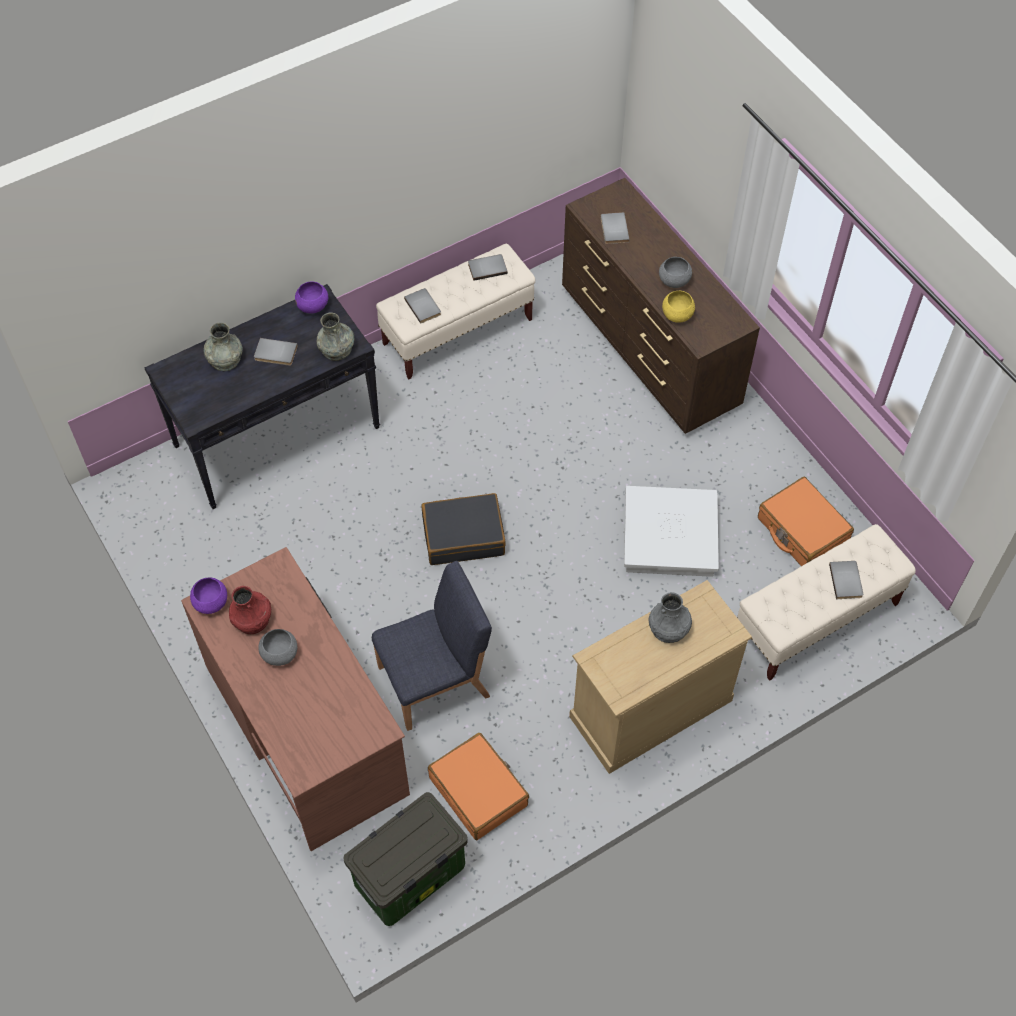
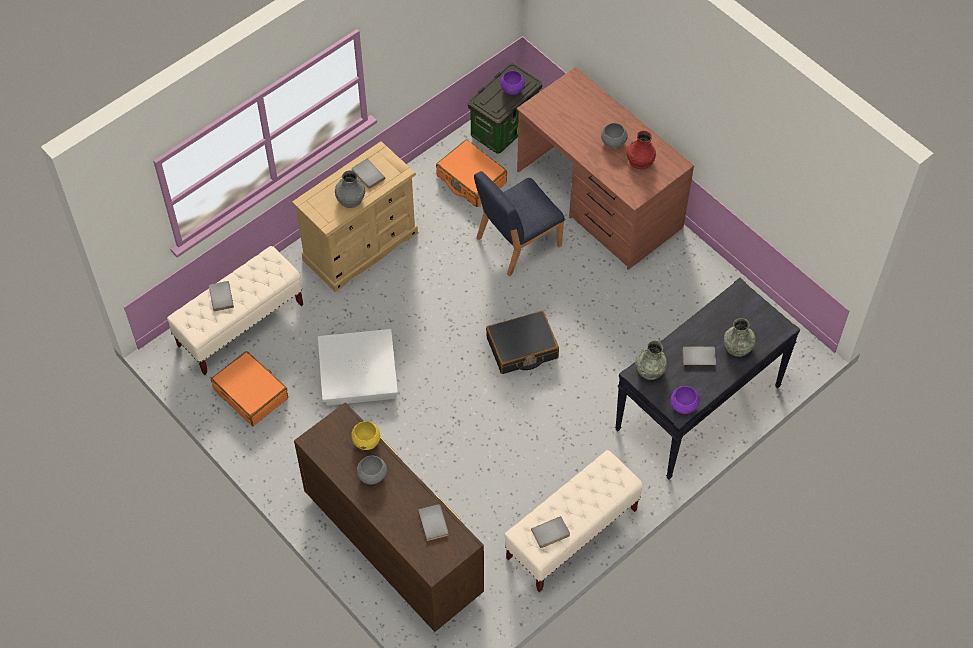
camera: 170 degrees right, 0 degrees up
(210, 603) = (673, 166): purple bowl -> purple bowl (512, 89)
(424, 306) = (598, 483): grey book -> grey book (367, 175)

